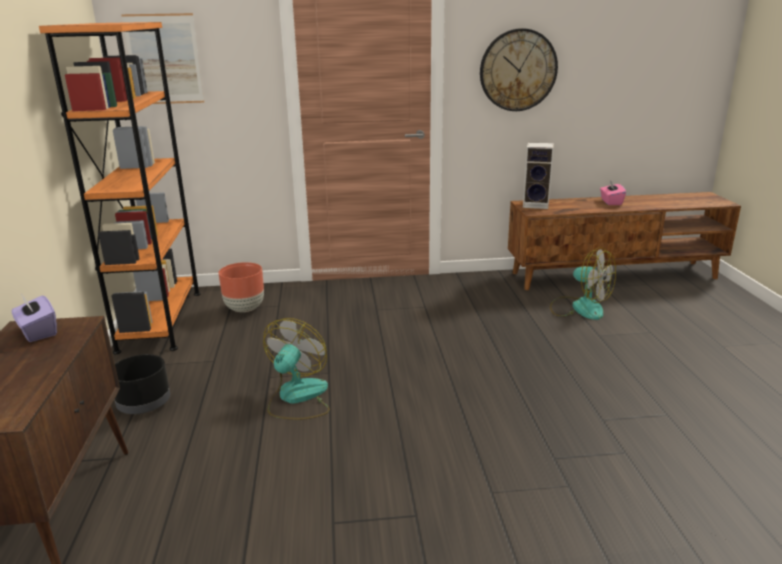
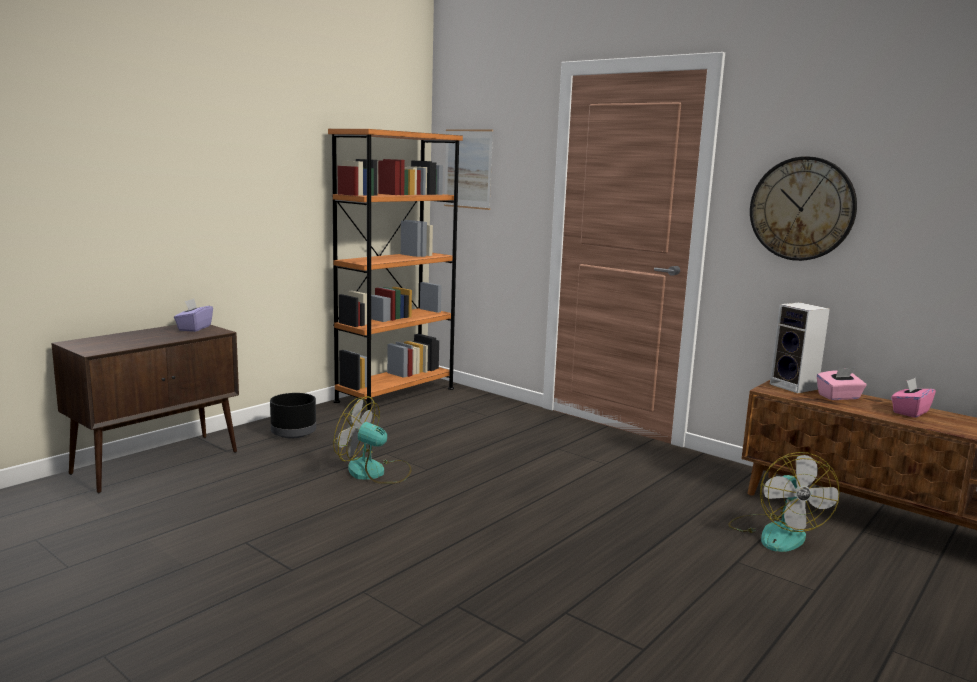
camera: 45 degrees right, 10 degrees down
(245, 309) = (461, 409): brown planter -> none
(297, 398) = (375, 472): fan -> fan turned 135 degrees counterclockwise
(567, 204) = (839, 397): none -> pink tissue box

